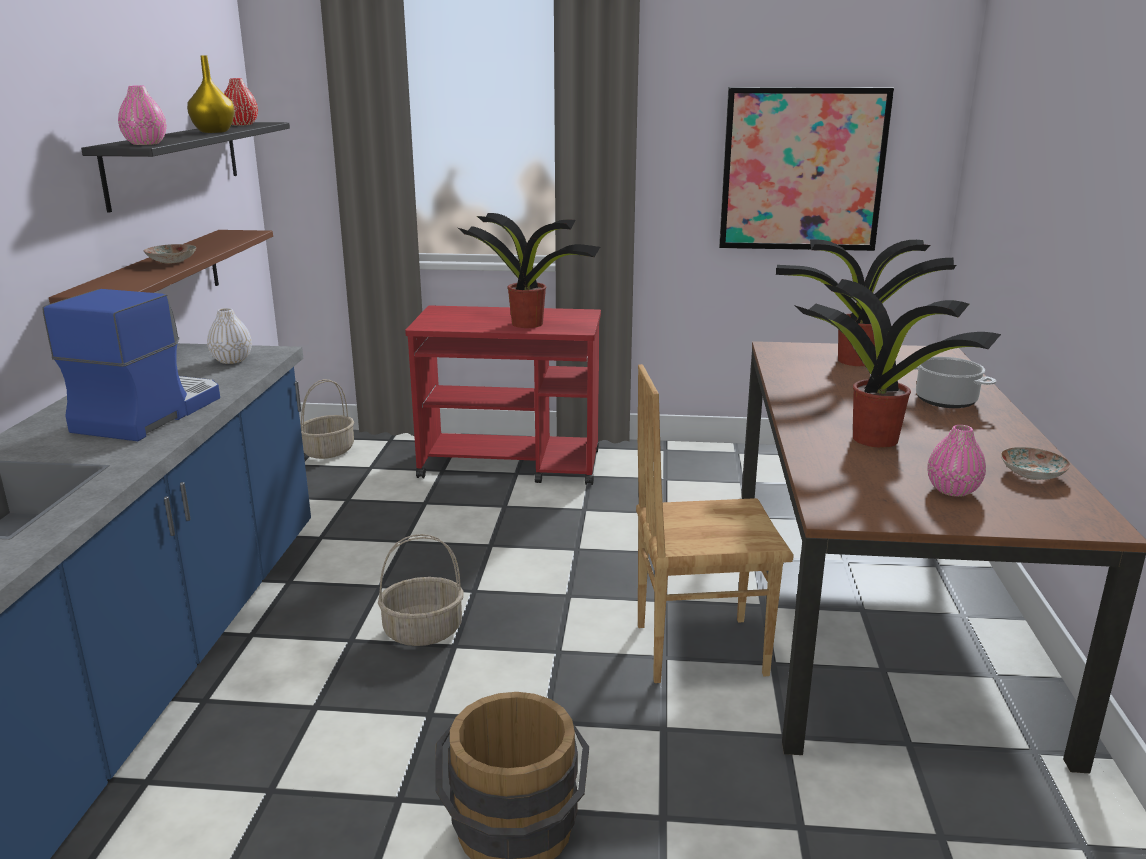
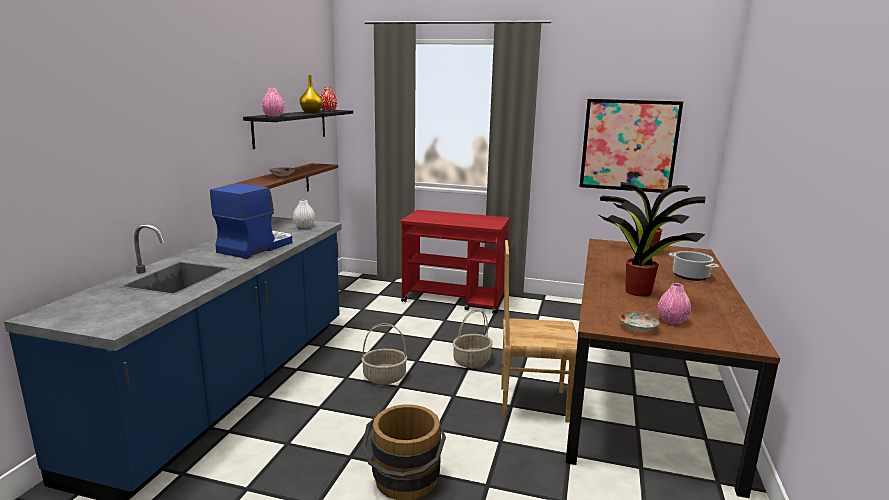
camera: 10 degrees right, 5 degrees down
(328, 451) = (359, 284): basket -> basket (472, 361)
(529, 324) = (467, 222): potted plant -> none
(1033, 474) = (725, 317): plate -> plate (638, 328)

